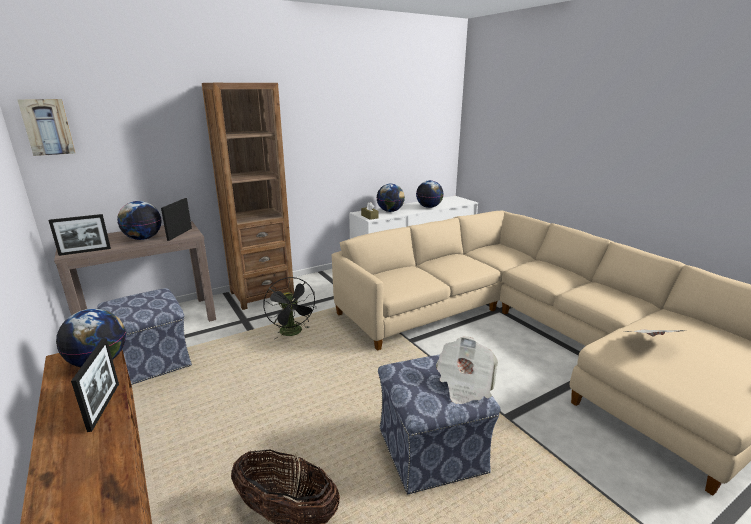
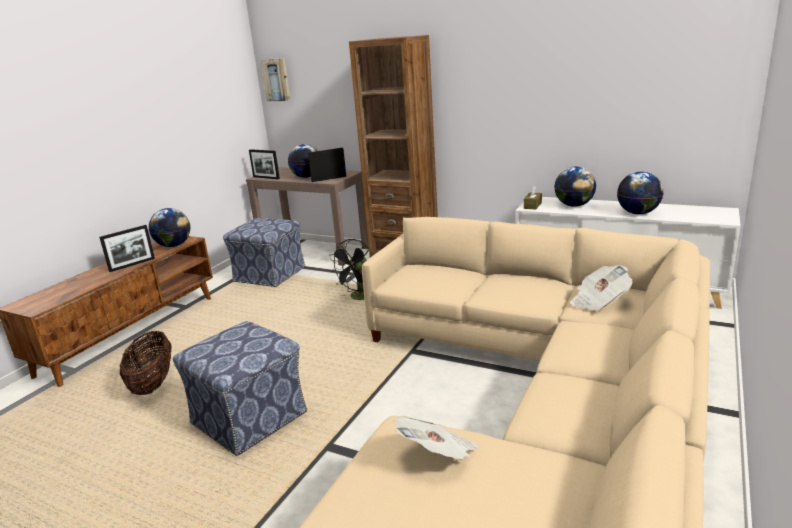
camera: 60 degrees right, 0 degrees up
(465, 384) = (235, 357): newspaper -> newspaper (599, 302)

